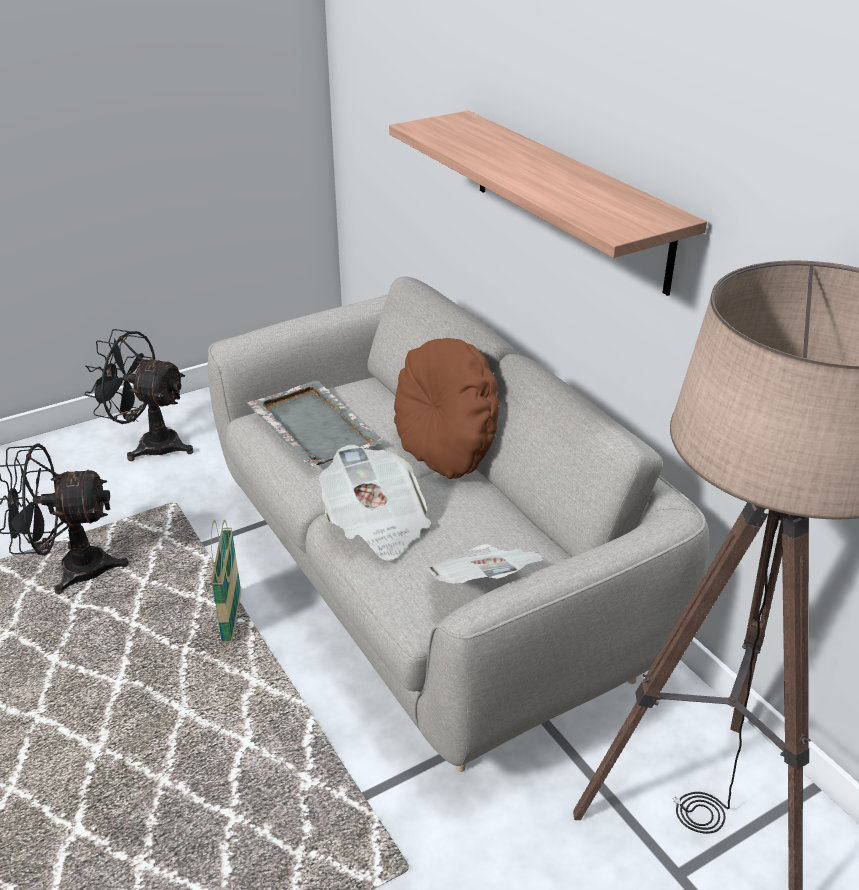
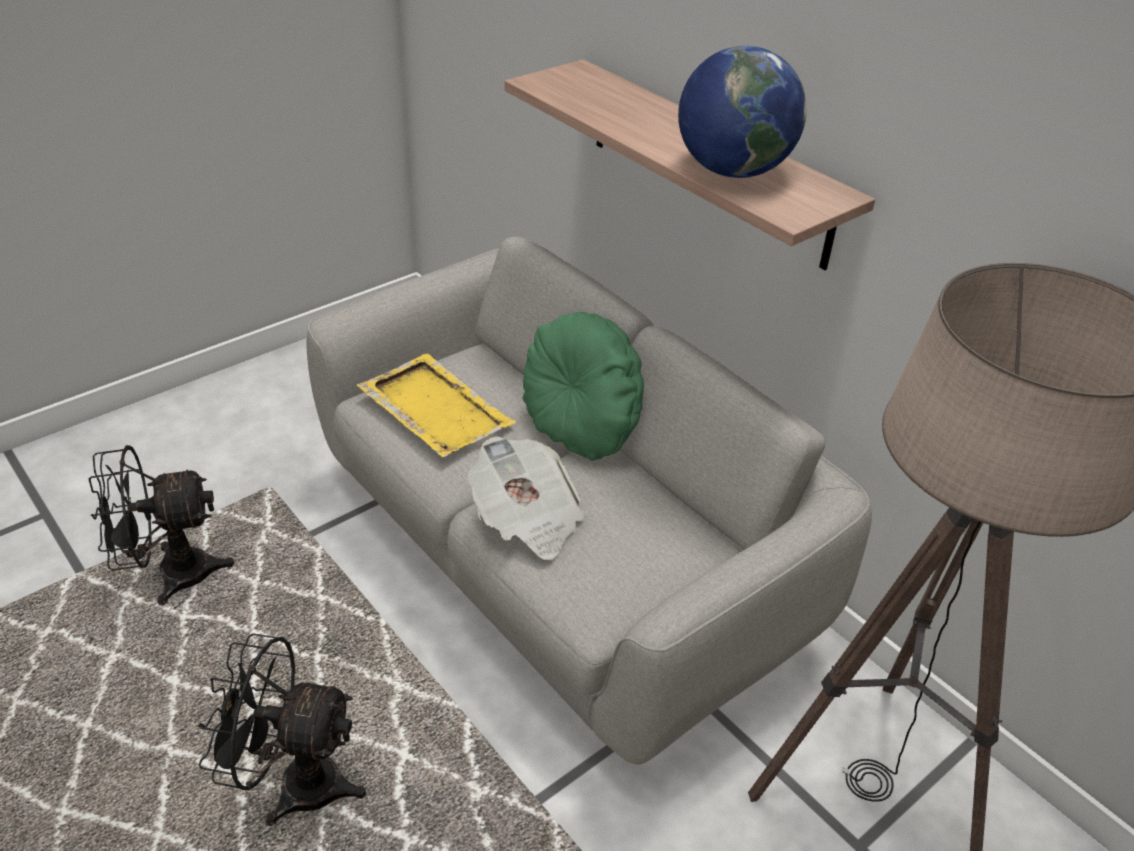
camera: 10 degrees left, 5 degrees up
(150, 444) = (228, 420): black fan -> black fan (295, 783)
(232, 618) = (360, 616): basket -> none
(313, 426) = (434, 408): grey tray -> yellow tray
(444, 457) = (579, 434): brown pillow -> green pillow
(482, 586) = (651, 581): newspaper -> none
(574, 196) = (732, 171): none -> globe

